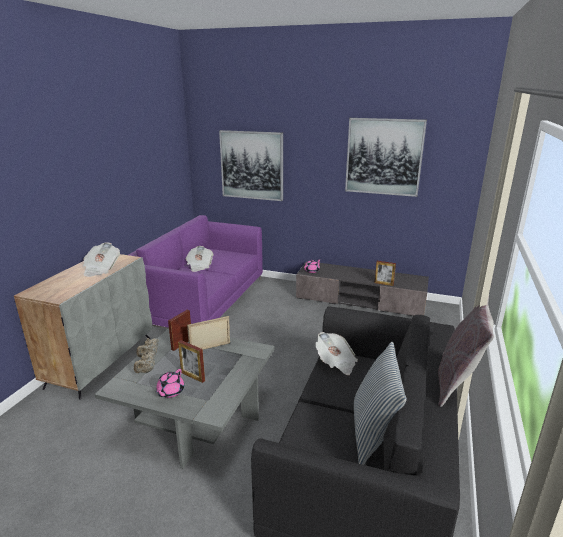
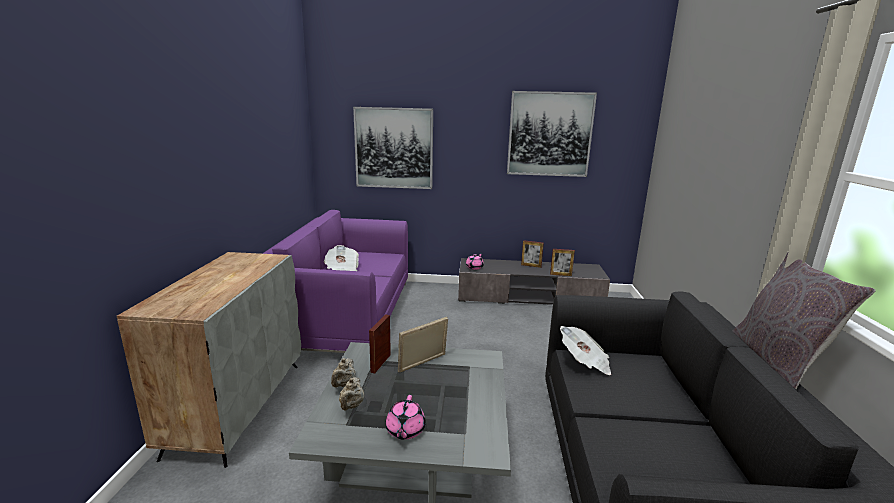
camera: 15 degrees left, 5 degrees down
(101, 269) = (241, 272): newspaper -> none
(193, 376) = (423, 404): picture frame -> picture frame (531, 266)
(373, 434) = (696, 443): pillow -> none

